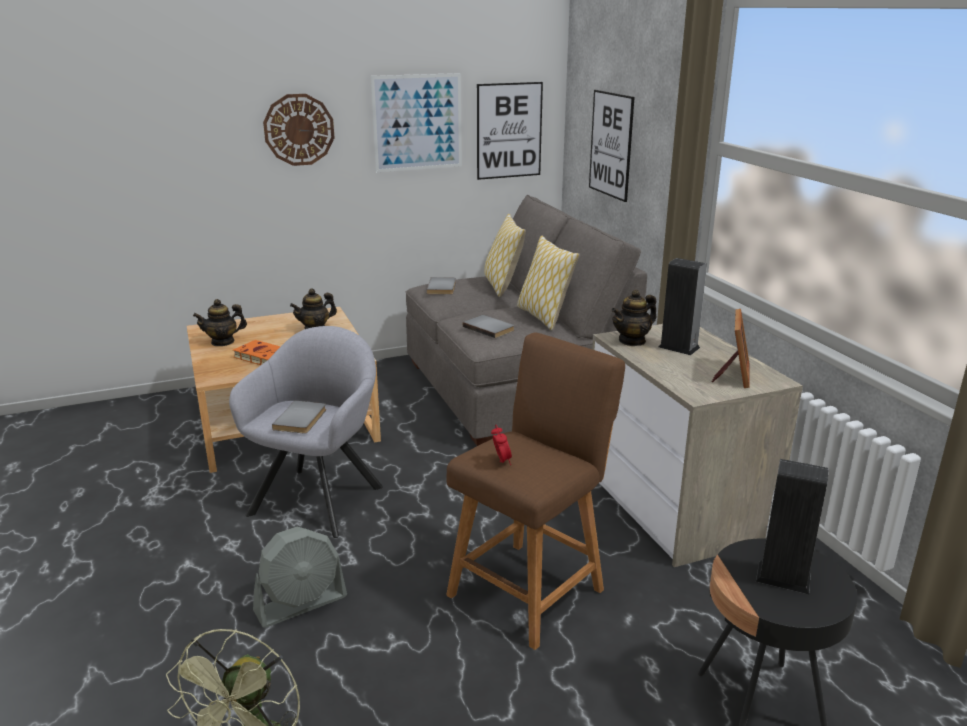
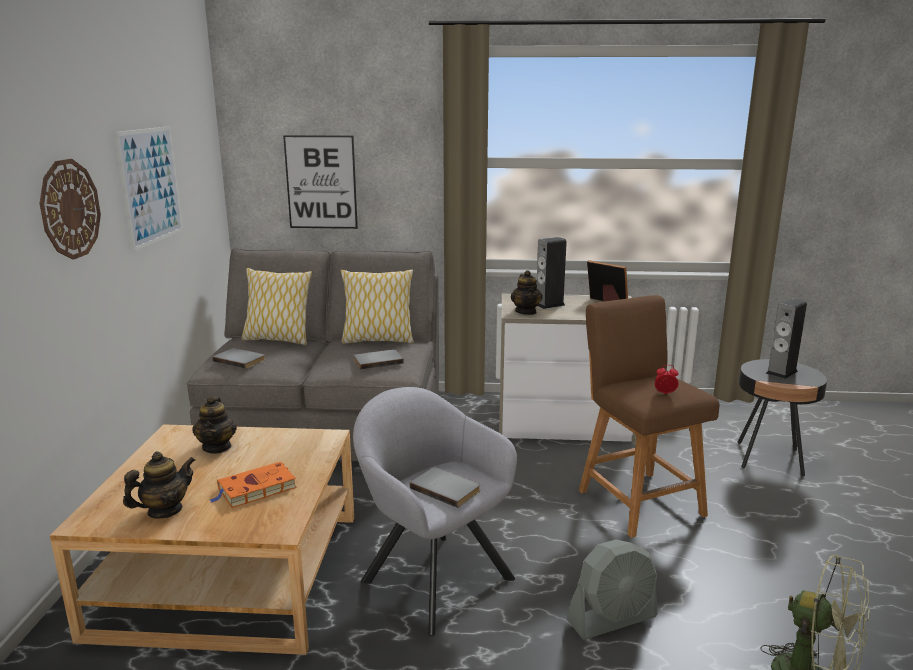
camera: 65 degrees left, 5 degrees down
(223, 342) = (164, 511): teapot -> teapot turned 135 degrees counterclockwise
(301, 604) = (612, 618): grey fan -> grey fan turned 75 degrees clockwise
(509, 130) = (200, 186): picture -> none

